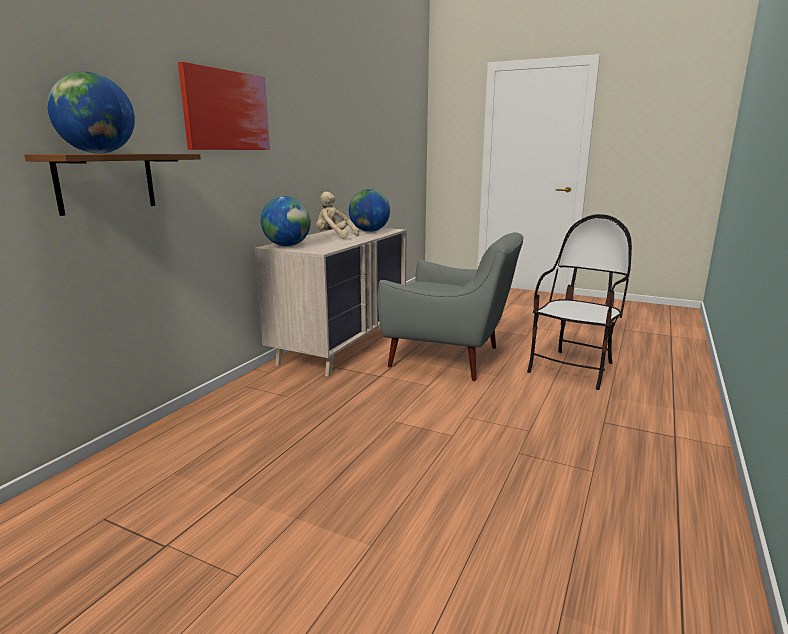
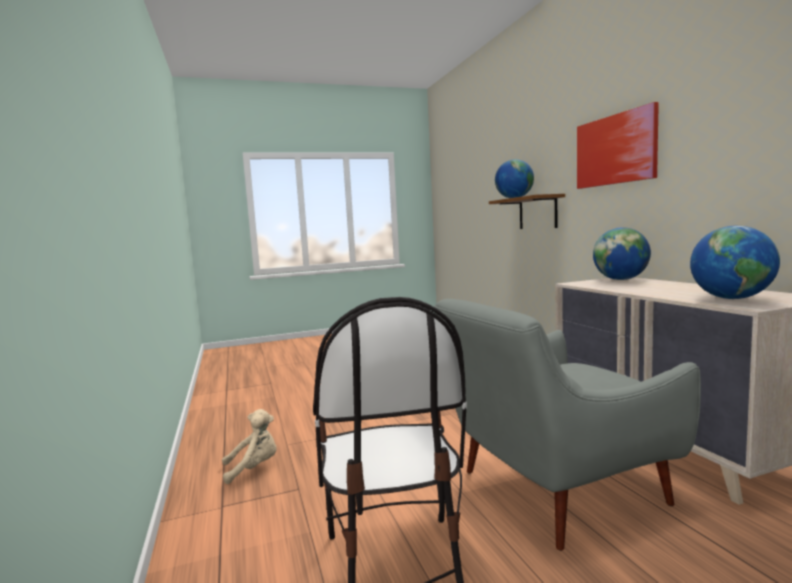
camera: 135 degrees right, 10 degrees down
(334, 237) = (678, 288): beige plush toy -> beige plush toy (254, 468)

